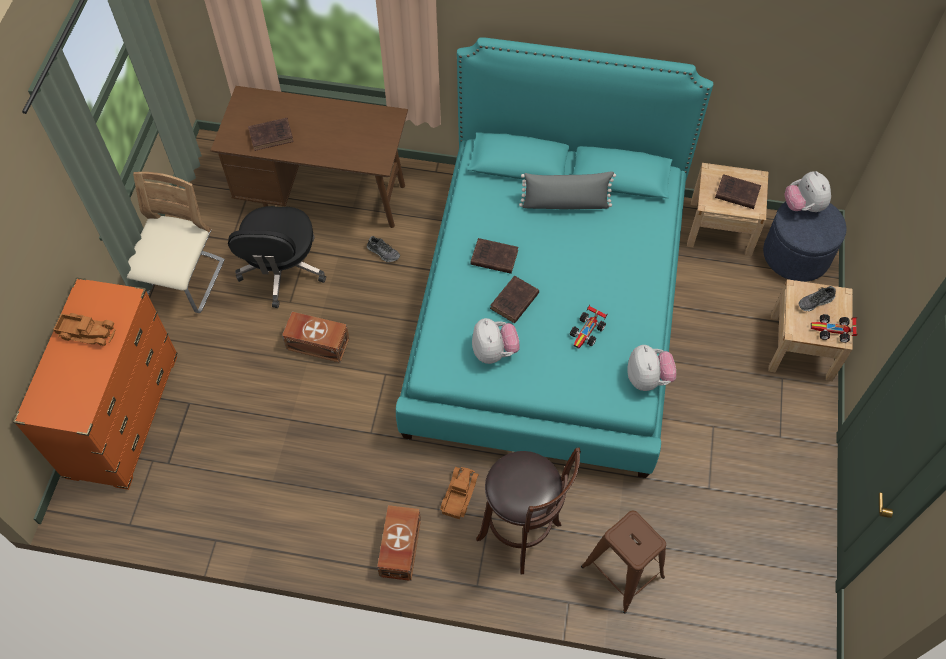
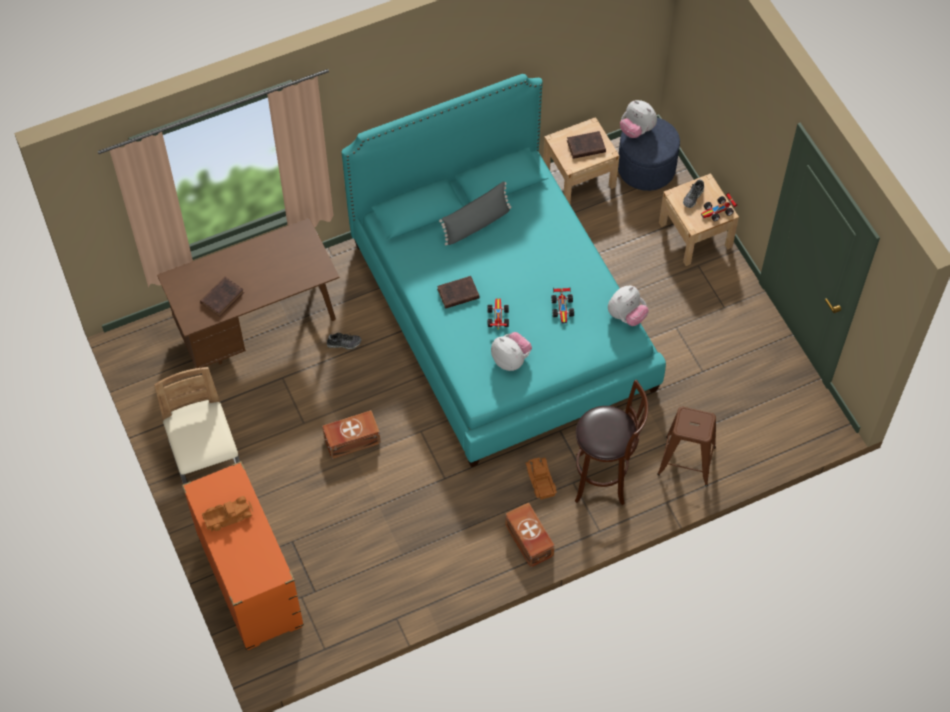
camera: 35 degrees left, 0 degrees up
(282, 270) = (276, 403): black office chair -> none
(513, 302) = (497, 317): brown book -> toy car
(648, 378) = (626, 316): plush toy -> plush toy turned 90 degrees clockwise

